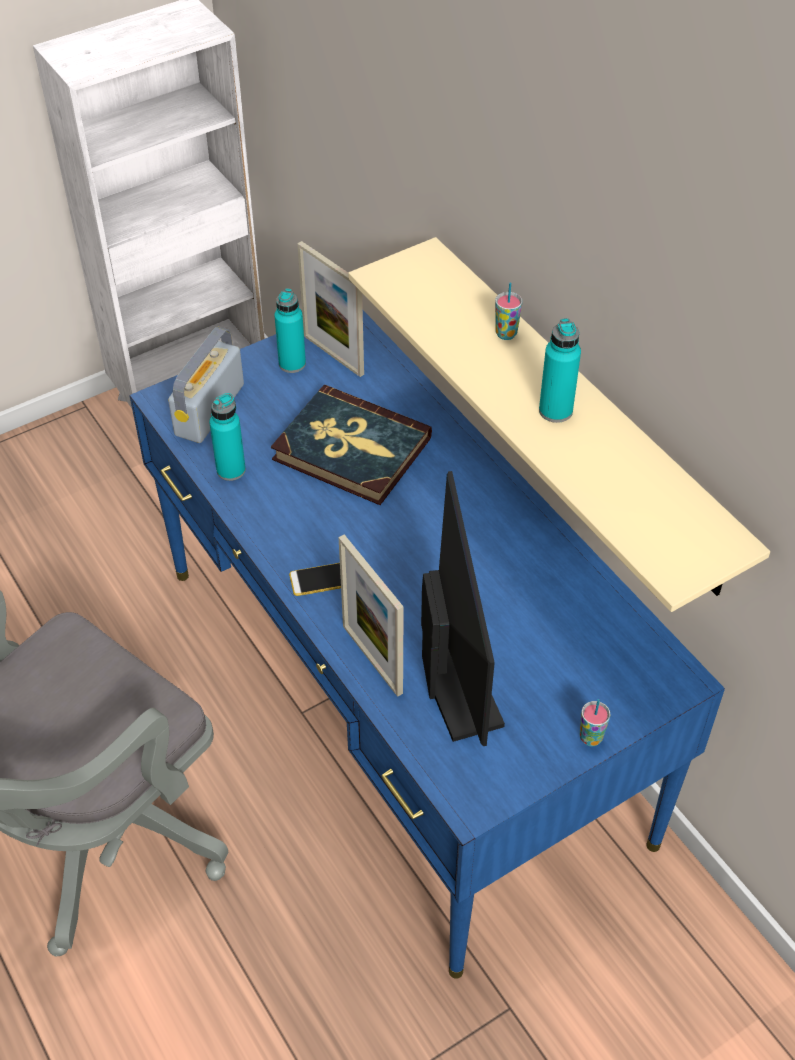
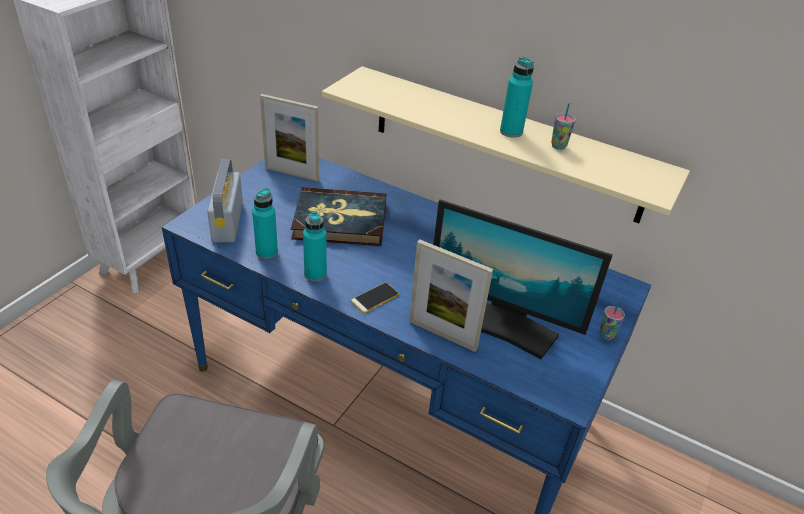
camera: 30 degrees left, 10 degrees down
(292, 364) = (267, 184): turquoise bottle -> turquoise bottle (315, 274)
(457, 673) = (501, 325): monitor -> monitor turned 150 degrees clockwise
(506, 334) = (447, 102): cup -> cup (558, 146)

